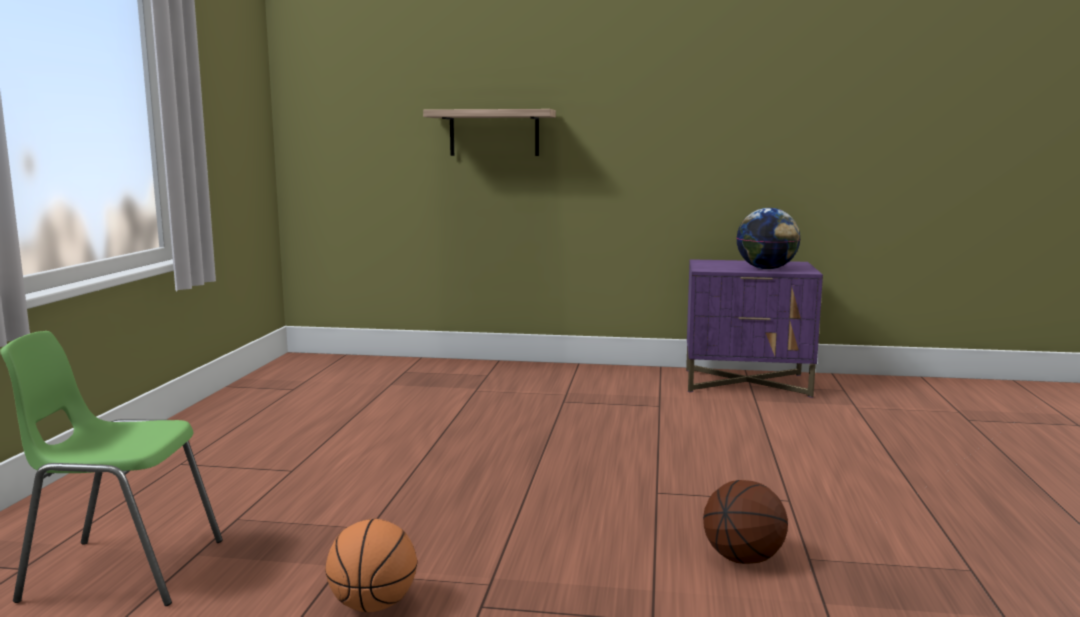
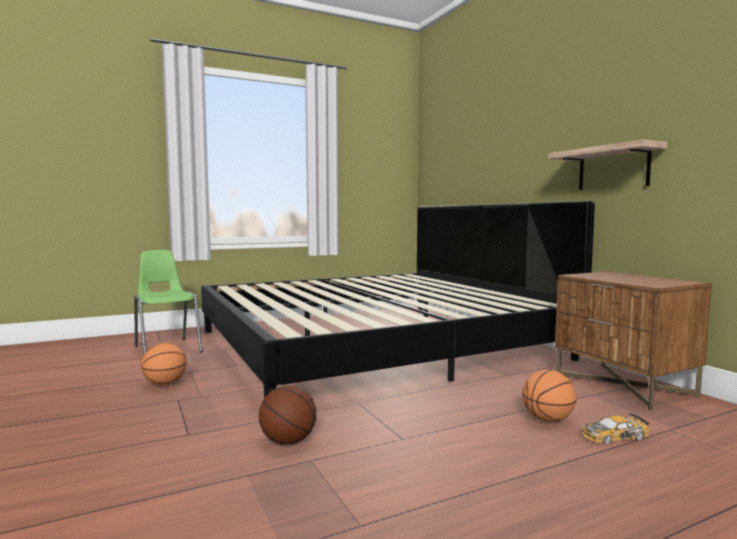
camera: 55 degrees right, 5 degrees down
(432, 424) = (373, 344): none -> bed
(494, 133) = (500, 176): shelf -> shelf (613, 168)
(747, 383) = (624, 386): purple nightstand -> brown nightstand
(766, 269) = (627, 280): globe -> none
(798, 433) = (547, 420): none -> basketball
(853, 426) = (613, 436): none -> toy car

